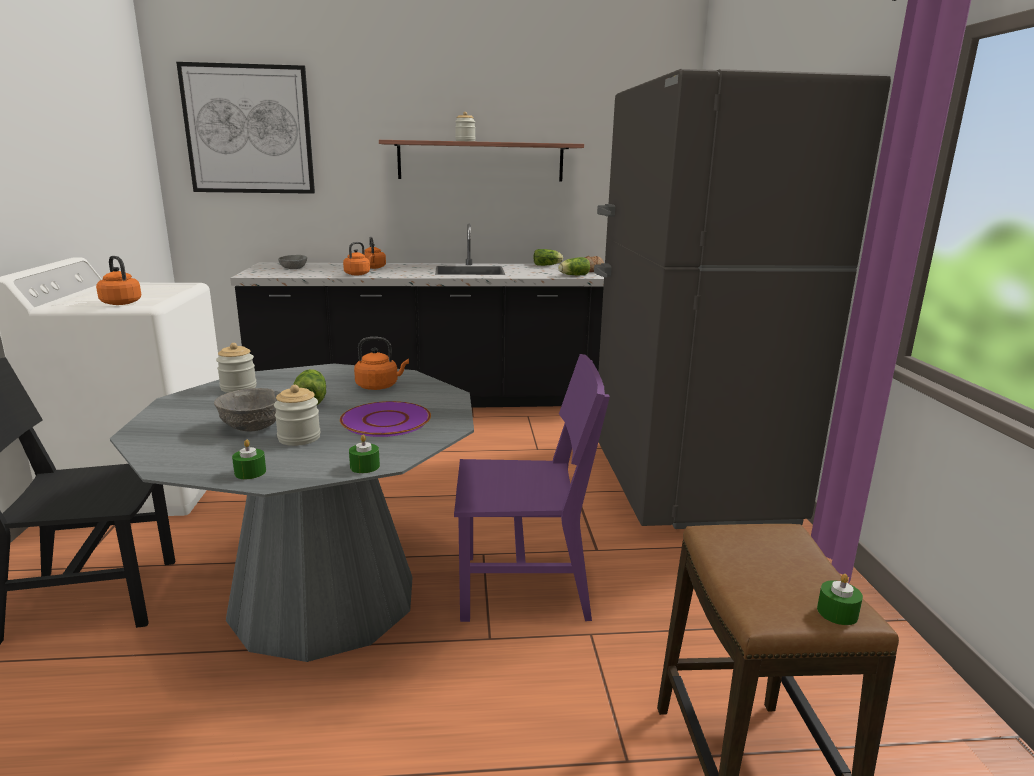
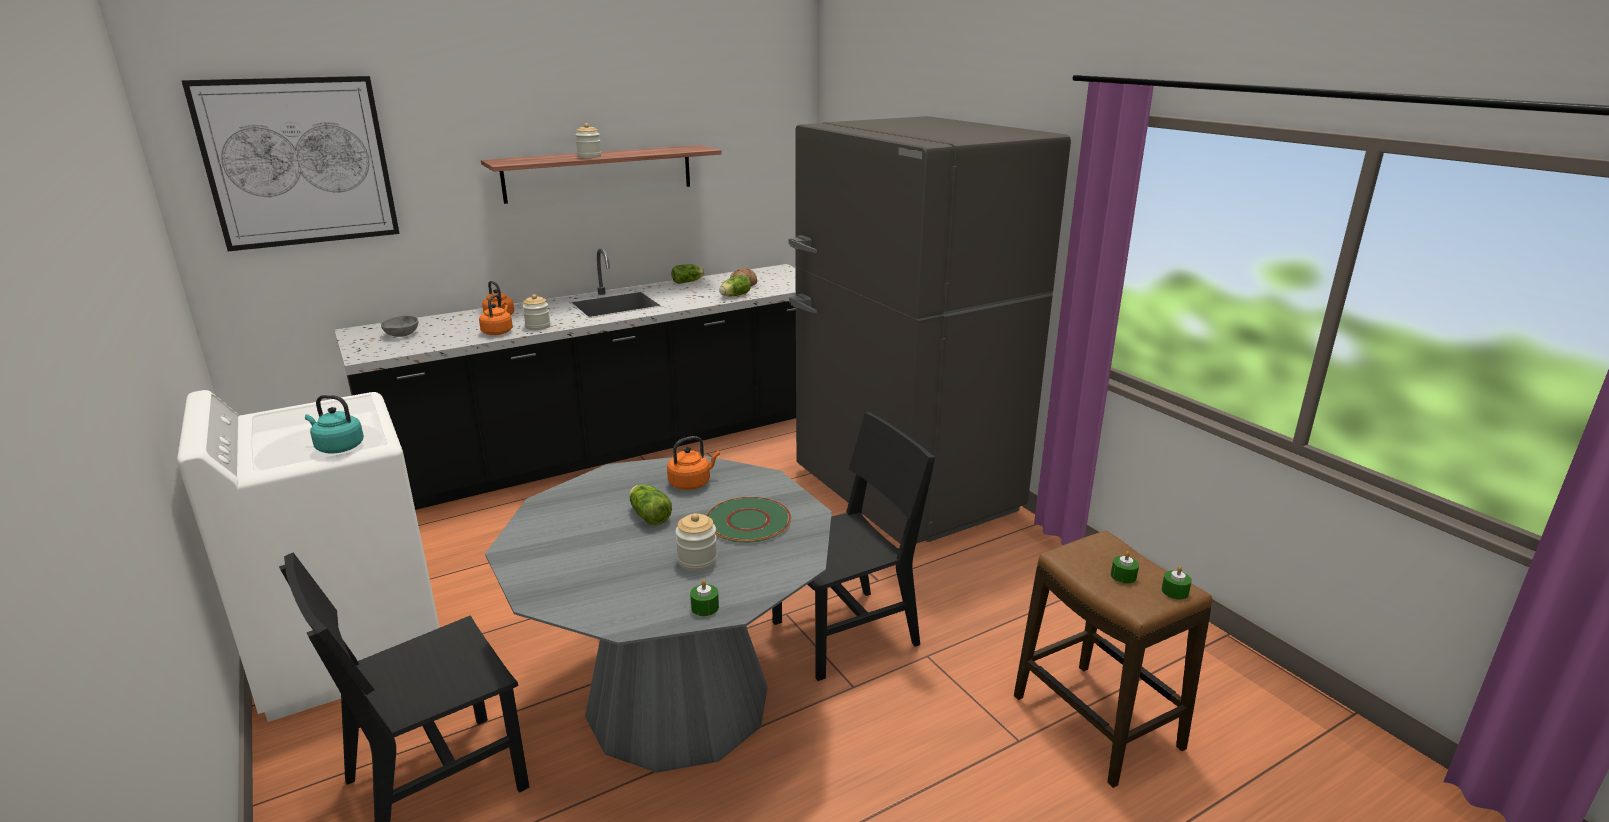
camera: 25 degrees left, 5 degrees up
(120, 303) = (338, 447): orange kettle -> turquoise kettle
(238, 387) = (554, 519): jar -> jar (538, 326)
(253, 426) = (637, 560): grey bowl -> none
(365, 466) = (791, 573): green candle -> green candle (1123, 576)
(385, 420) = (747, 521): purple plate -> green plate
(524, 587) = (845, 633): purple chair -> black chair

